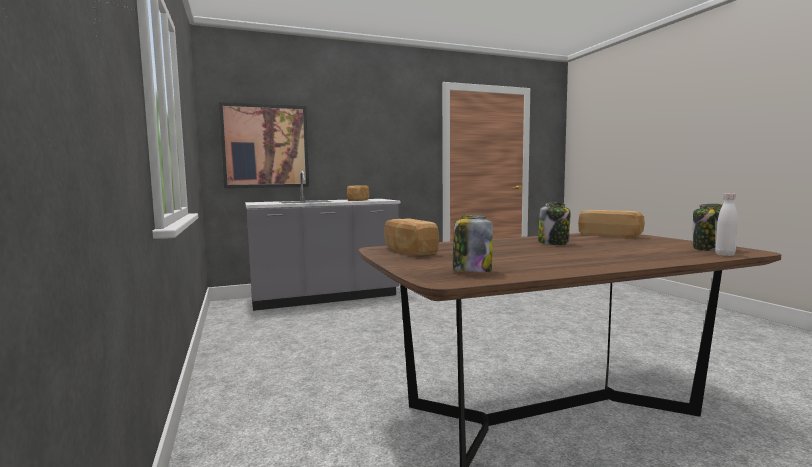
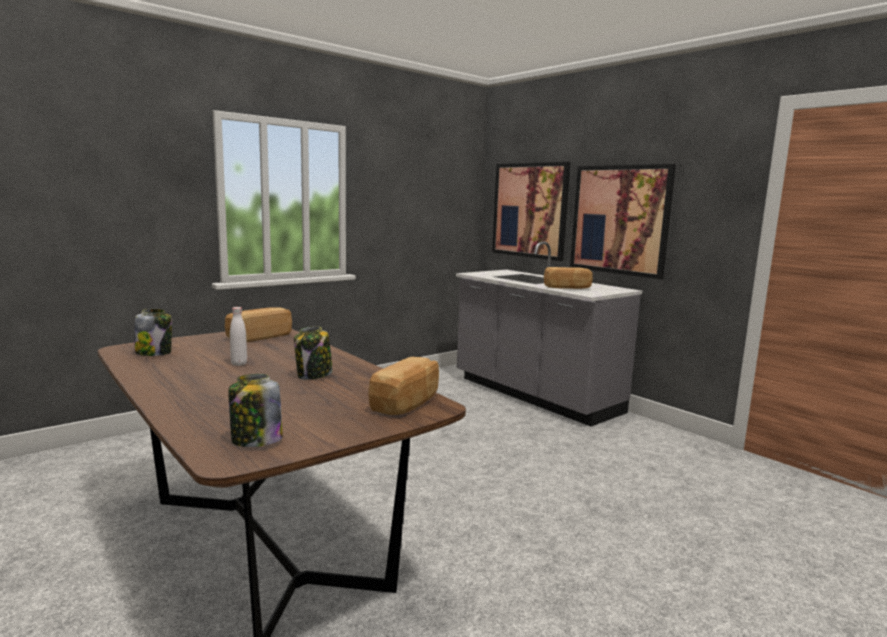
camera: 70 degrees right, 5 degrees up
(355, 151) = (620, 220): none -> picture
(725, 254) = (204, 440): white bottle -> white bottle (239, 364)

